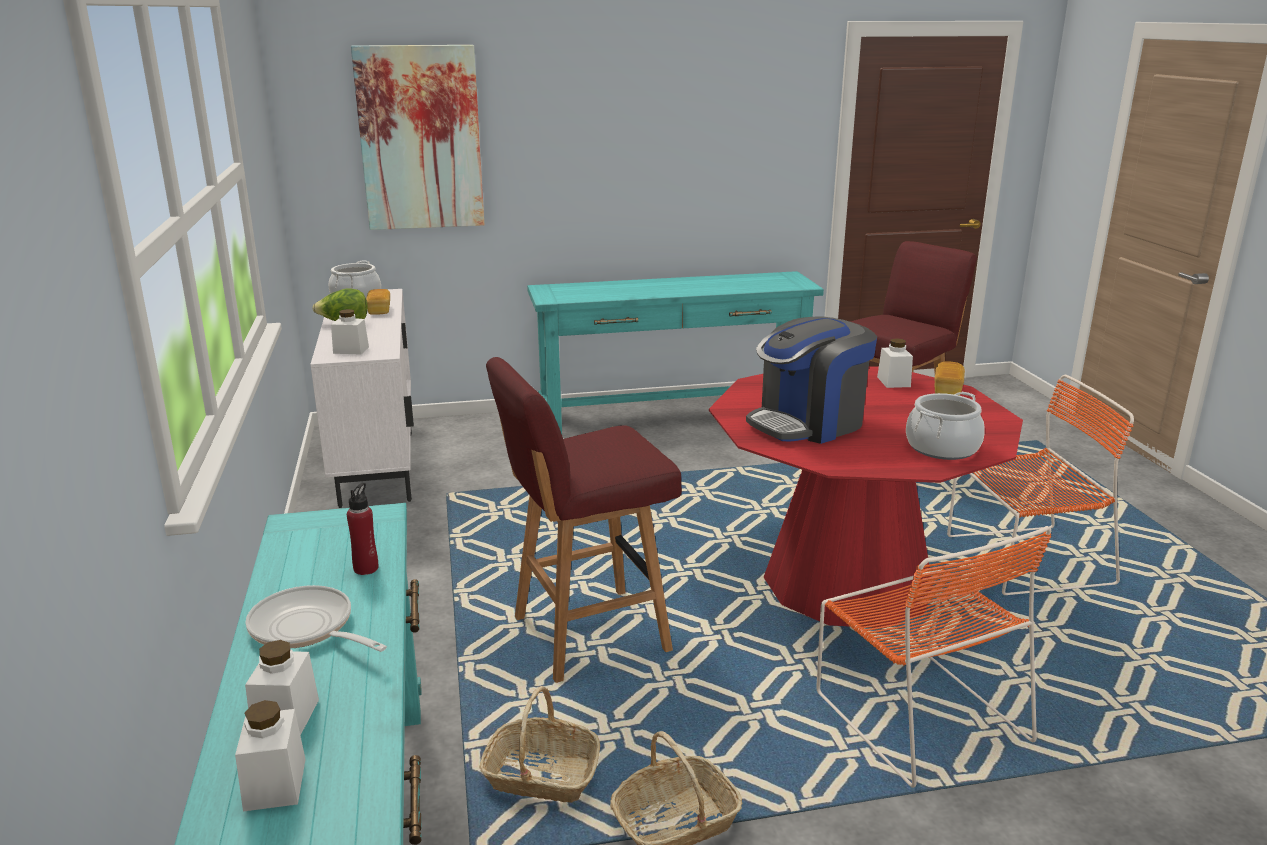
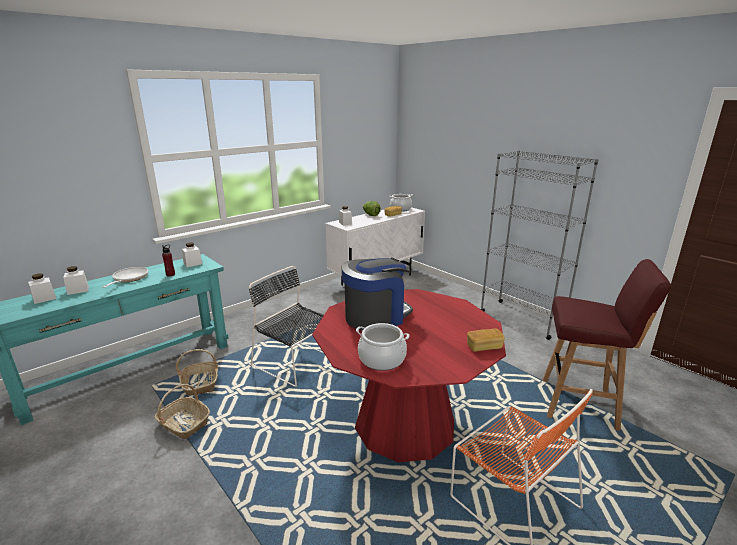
camera: 60 degrees right, 0 degrees up
(420, 138) = (443, 143): picture -> none
(586, 635) = (296, 363): red stool -> black chair
(672, 413) = (521, 319): turquoise console table -> grey bookcase
(808, 423) = (376, 316): coffee machine -> coffee machine turned 120 degrees clockwise
(893, 382) = (473, 328): white jar -> white jar (193, 264)
(916, 713) = (295, 481): orange chair -> none

